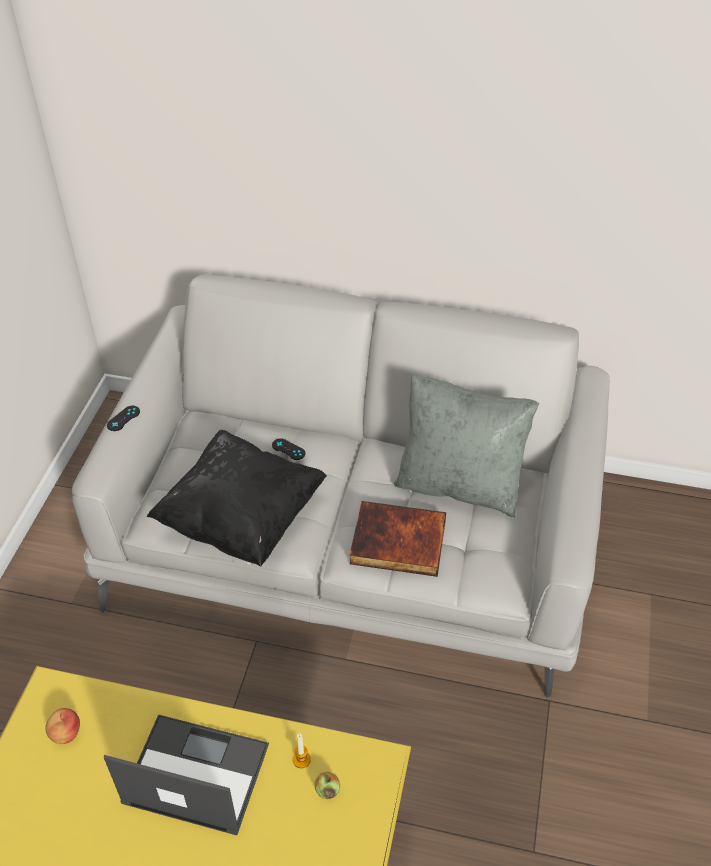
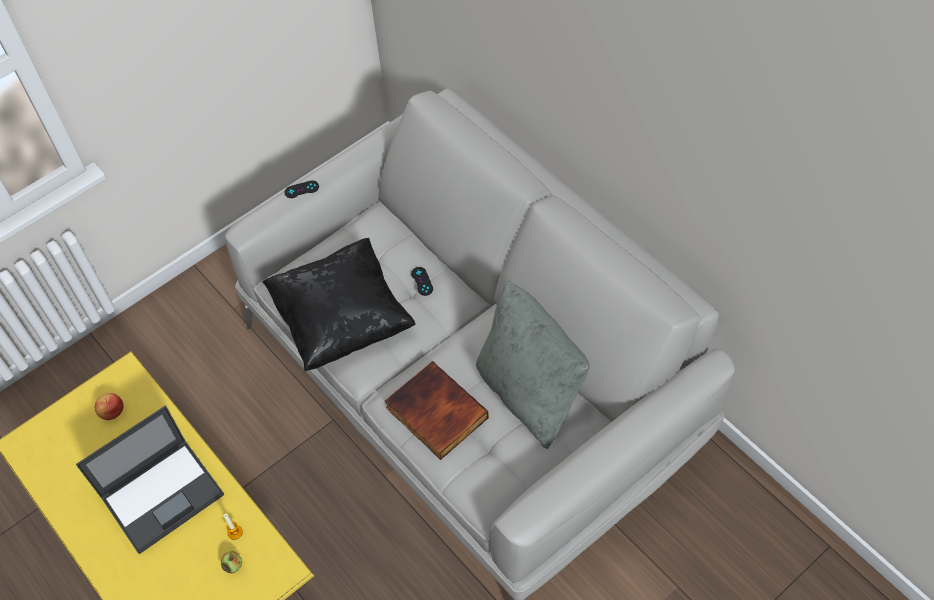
camera: 40 degrees right, 10 degrees up
(194, 774) = (163, 494): laptop -> laptop turned 90 degrees clockwise

